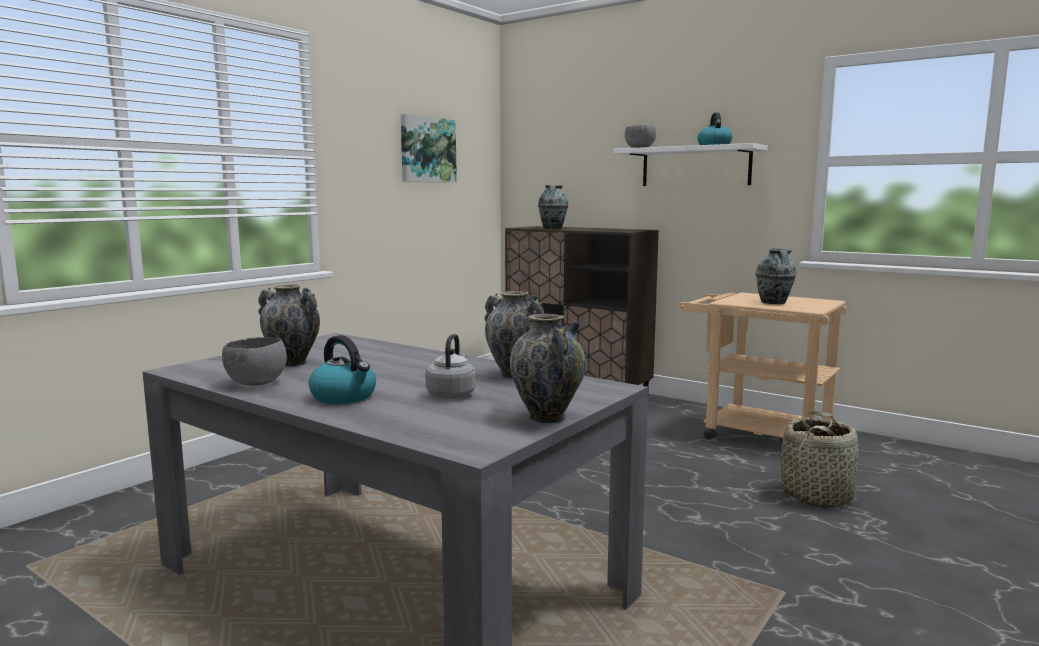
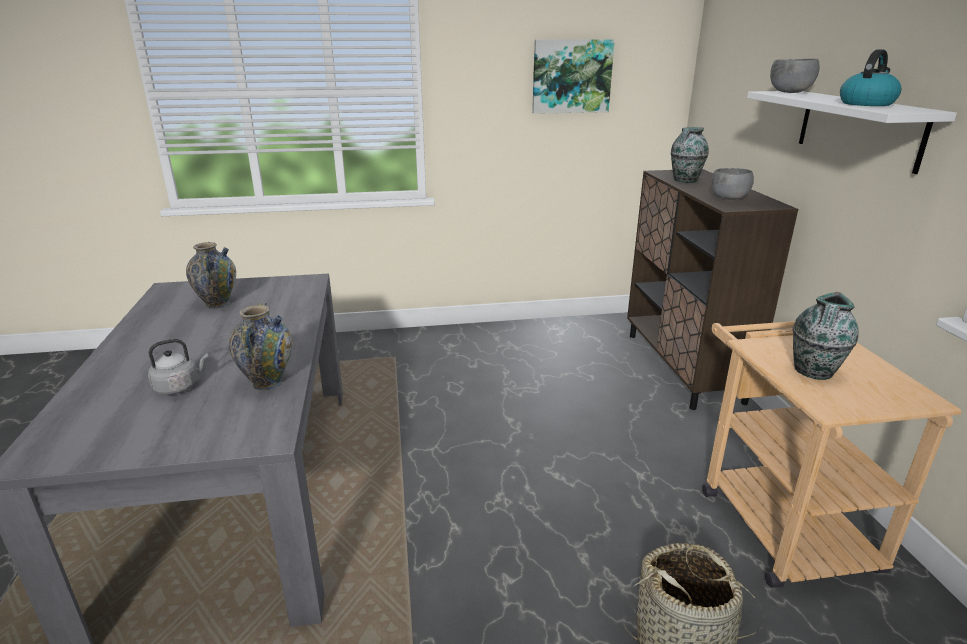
camera: 45 degrees right, 15 degrees up
(256, 384) = (149, 321): grey bowl -> grey bowl (728, 198)
(344, 397) = (138, 358): kettle -> none
(546, 417) = (138, 450): vase -> none

